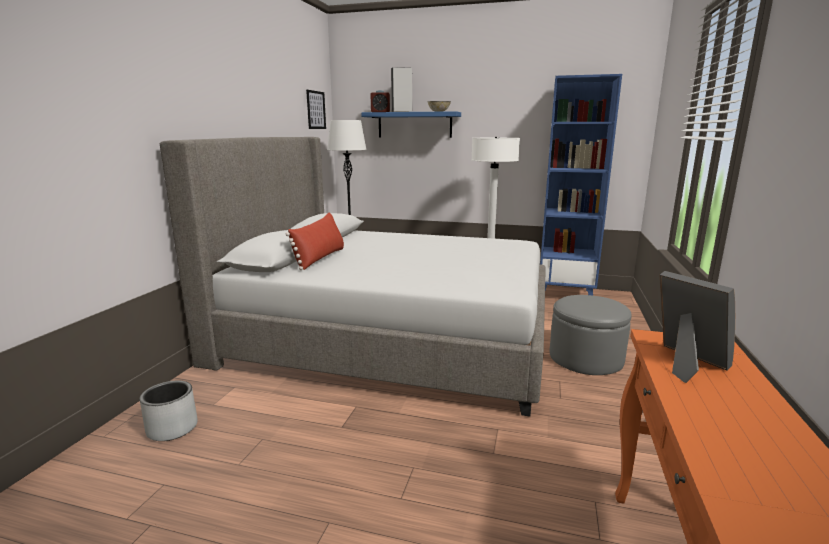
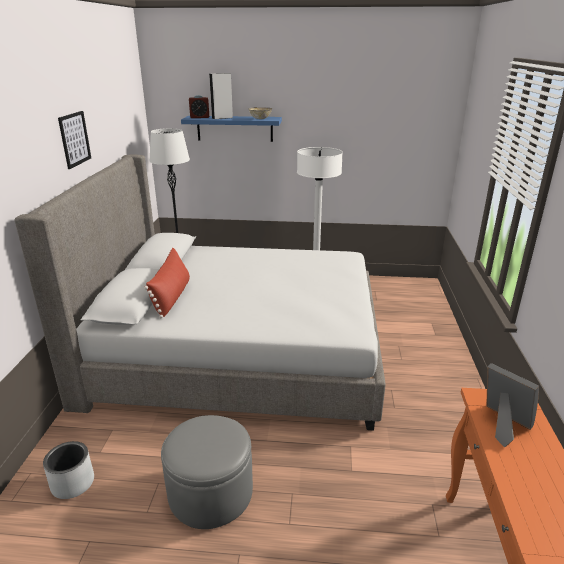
camera: 10 degrees left, 10 degrees up
(316, 110) = (132, 118): picture -> picture (74, 139)
(565, 294) = (382, 286): blue bookcase -> none
(585, 358) = (409, 361): grey ottoman -> grey ottoman (210, 492)

